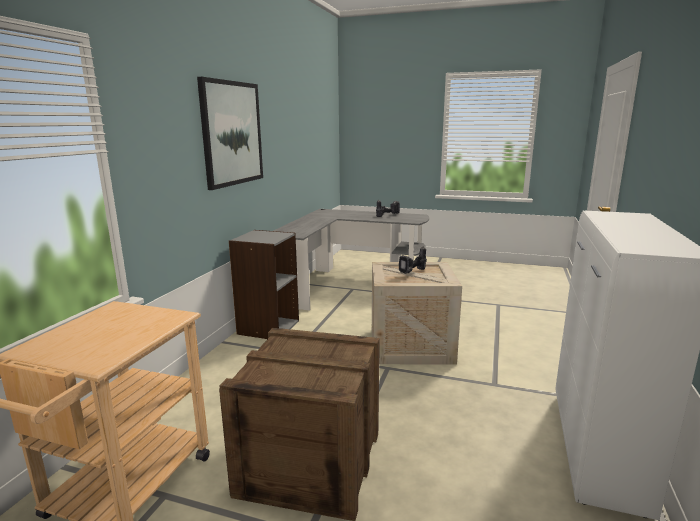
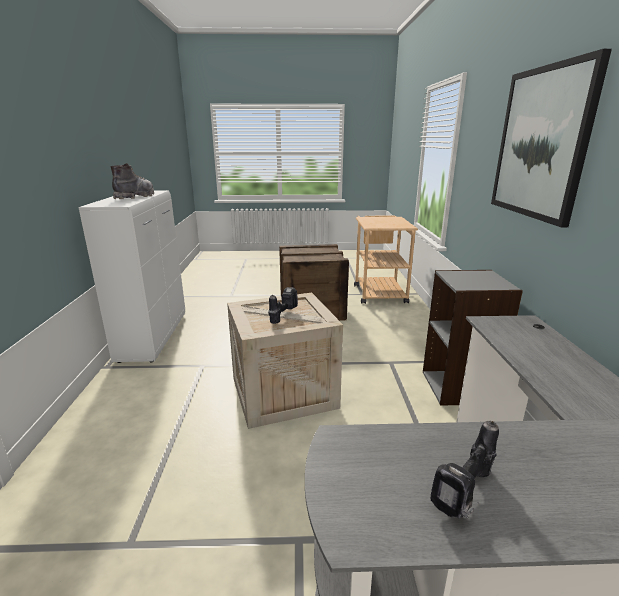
camera: 160 degrees right, 5 degrees up
(626, 229) = (135, 197): none -> grey boot

